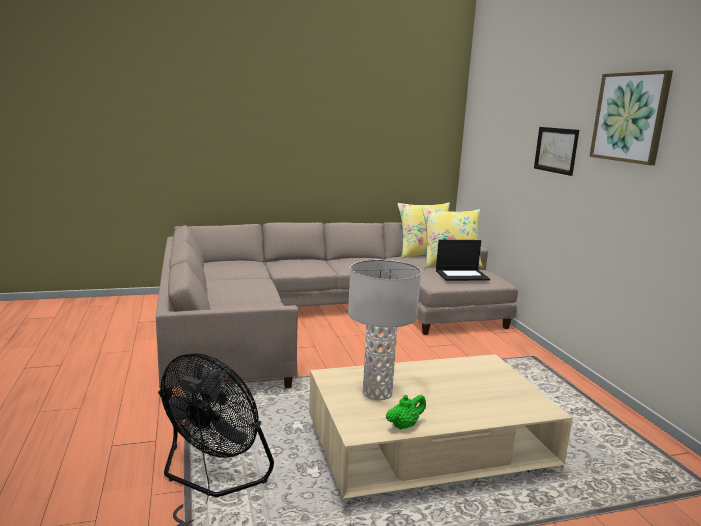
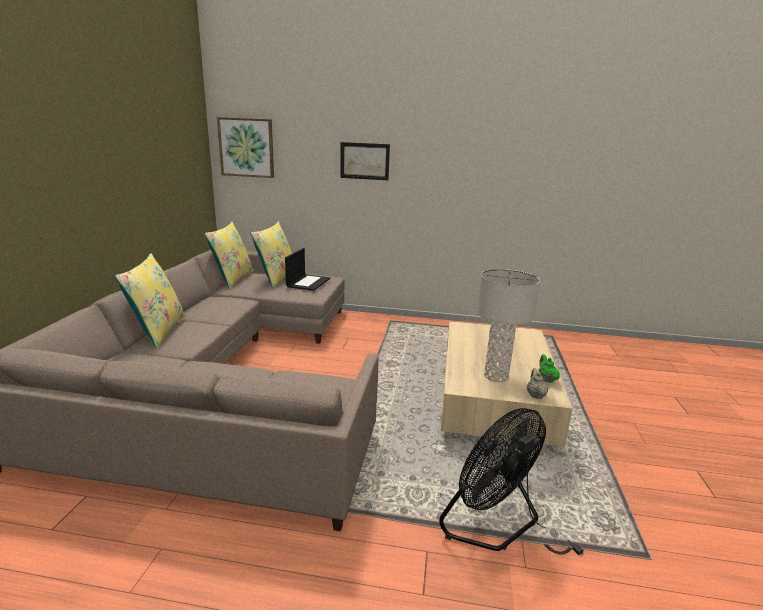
camera: 65 degrees left, 5 degrees up
(298, 260) = (158, 331): none -> yellow pillow
(354, 419) = (535, 395): none -> beige teapot
(630, 117) = (441, 135): picture -> picture (246, 147)

